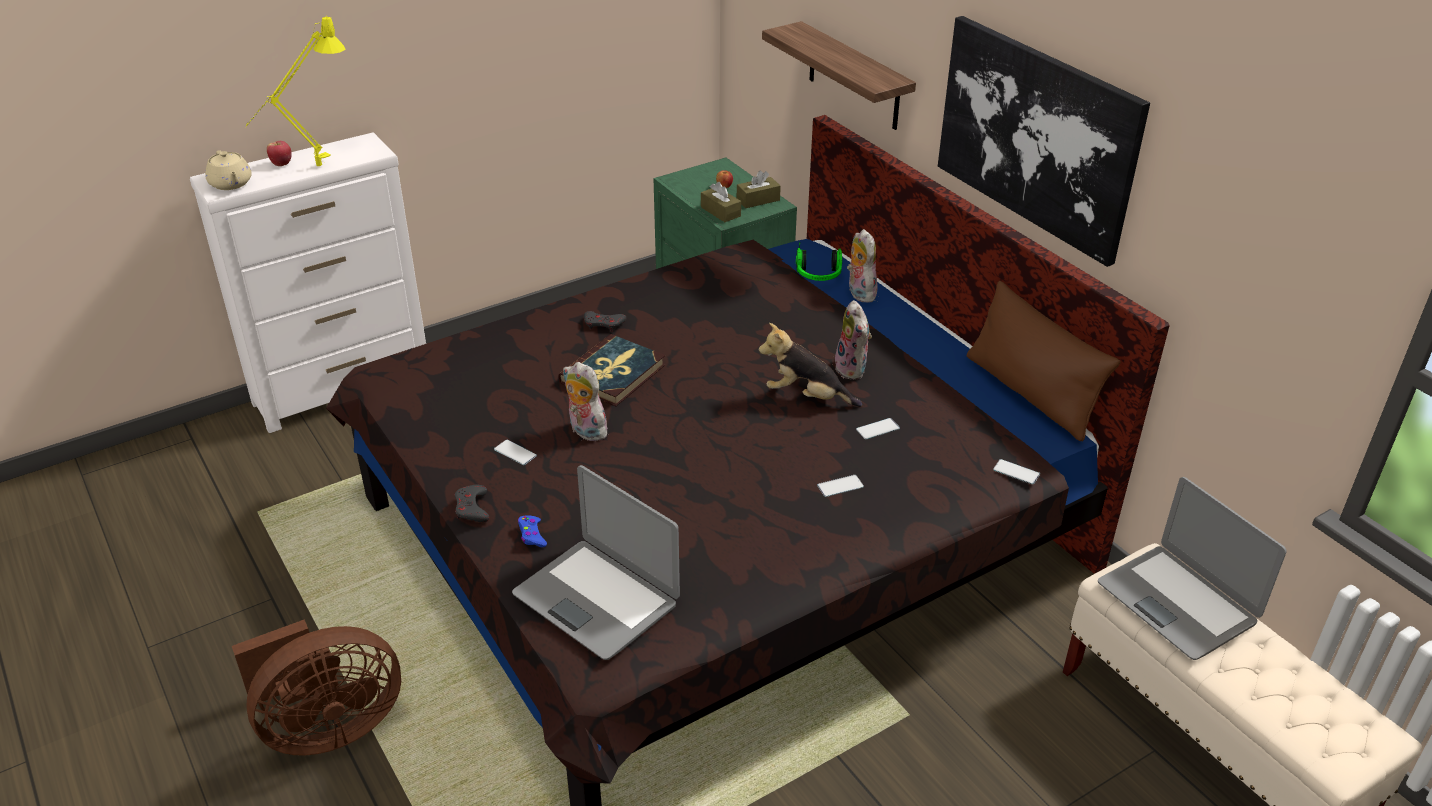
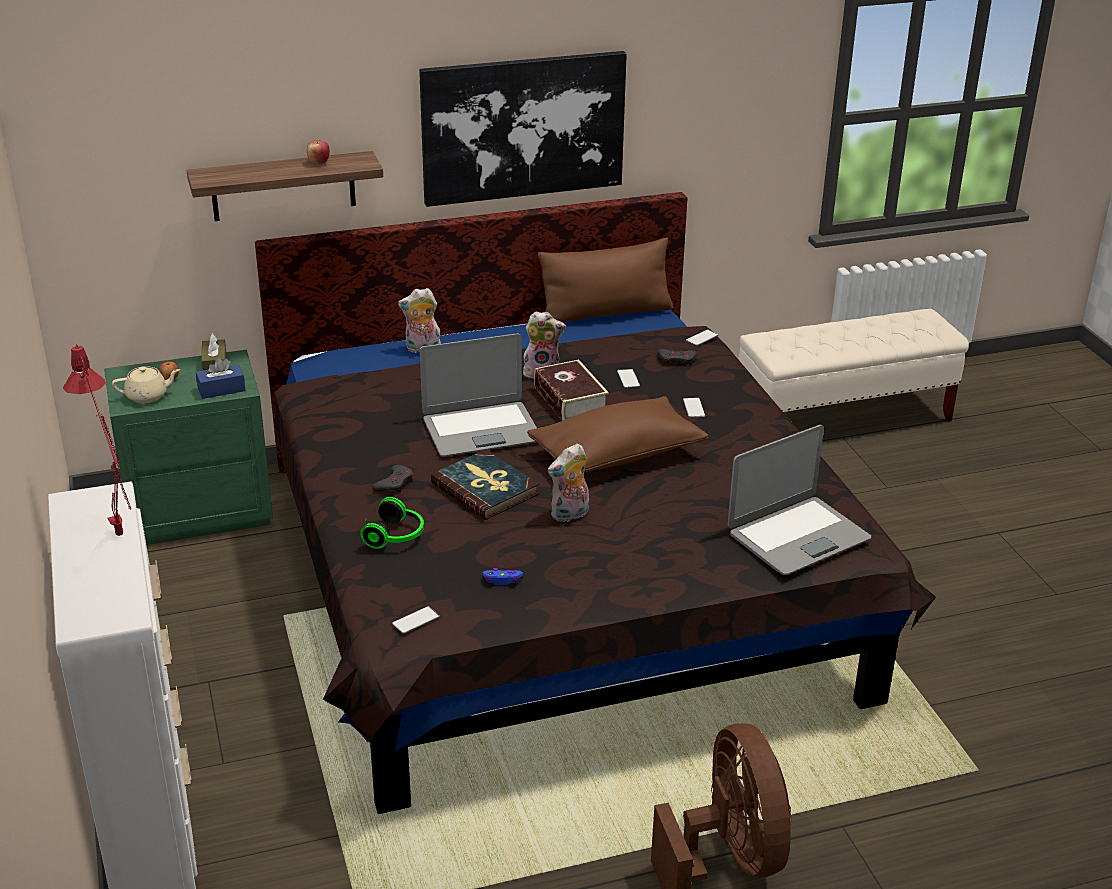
camera: 75 degrees left, 5 degrees down
(231, 184) = (111, 606): beige teapot -> beige teapot (148, 396)
(282, 164) = (84, 565): apple -> apple (319, 163)
(312, 170) = (123, 541): yellow table lamp -> red table lamp
(472, 508) = (660, 590): grey game controller -> grey game controller (677, 360)
(515, 453) = (586, 557): phone -> phone (416, 620)
(532, 535) = (709, 560): blue game controller -> blue game controller (502, 580)
(709, 444) = (616, 455): none -> brown pillow
(720, 212) = (221, 389): brown tissue box -> blue tissue box
(807, 396) = (570, 400): plush toy -> book
(818, 276) = (383, 362): headphones -> headphones (396, 536)
(1177, 602) = (805, 341): laptop -> laptop (481, 430)

